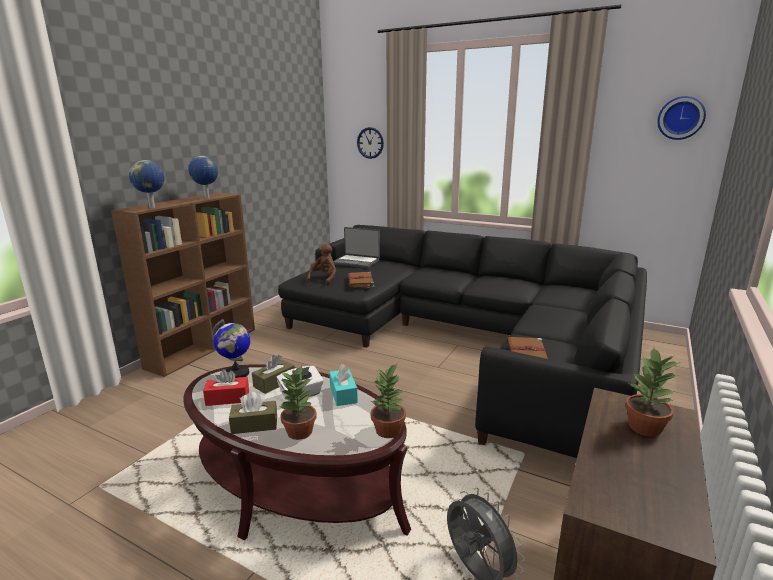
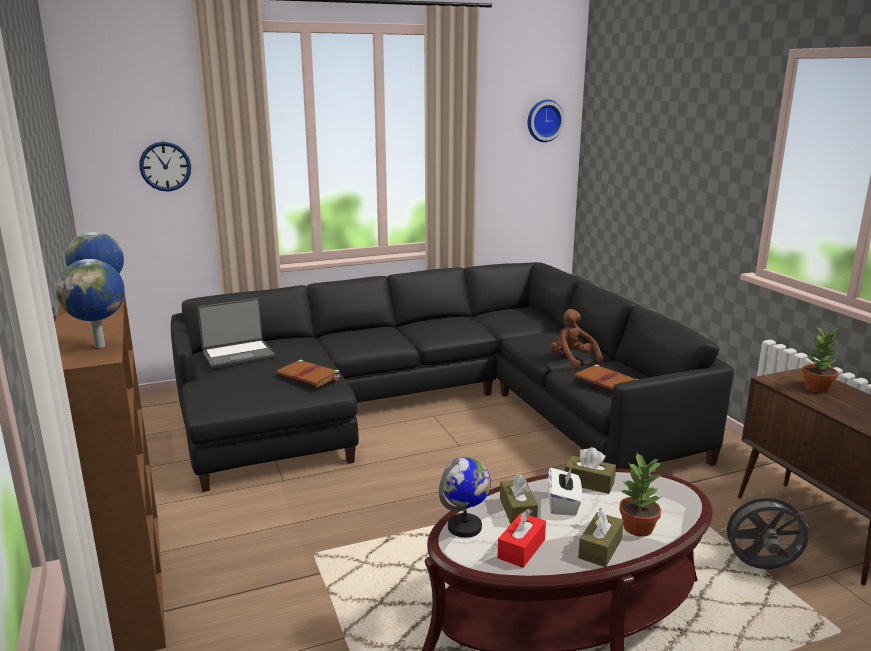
camera: 50 degrees left, 0 degrees up
(324, 279) = (247, 392): brown plush toy -> brown plush toy (572, 360)
(343, 394) = (589, 483): turquoise tissue box -> brown tissue box
(389, 430) = (678, 485): potted plant -> none

